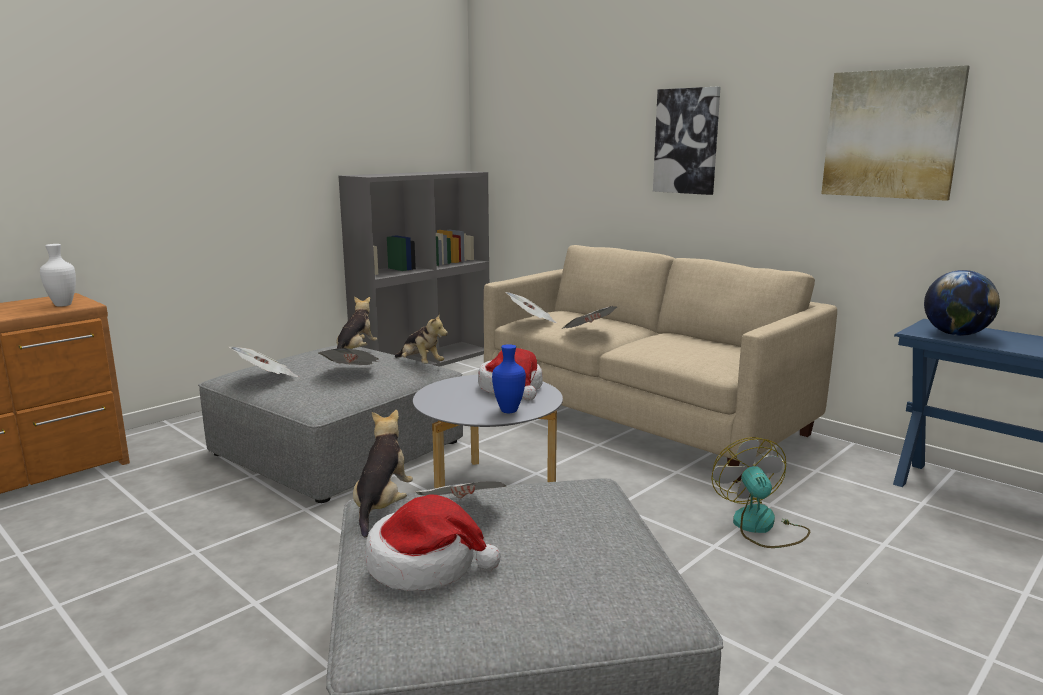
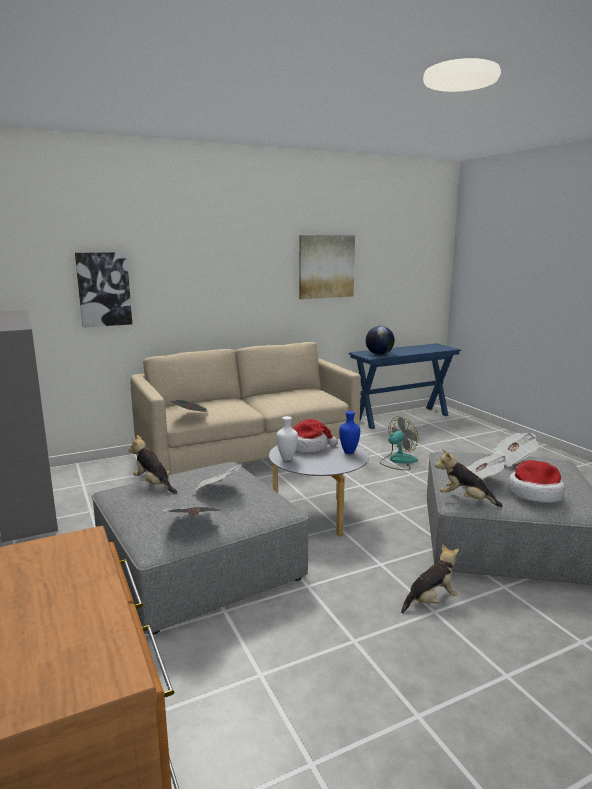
camera: 70 degrees left, 0 degrees up
(64, 305) = (67, 551): white vase -> white vase (287, 458)
(420, 364) = (213, 467): plush toy -> plush toy (430, 601)
(588, 332) = (239, 408): newspaper -> newspaper (510, 461)
(686, 141) = (214, 274): picture -> picture (104, 289)
(760, 527) = (398, 461): fan -> fan turned 135 degrees clockwise

